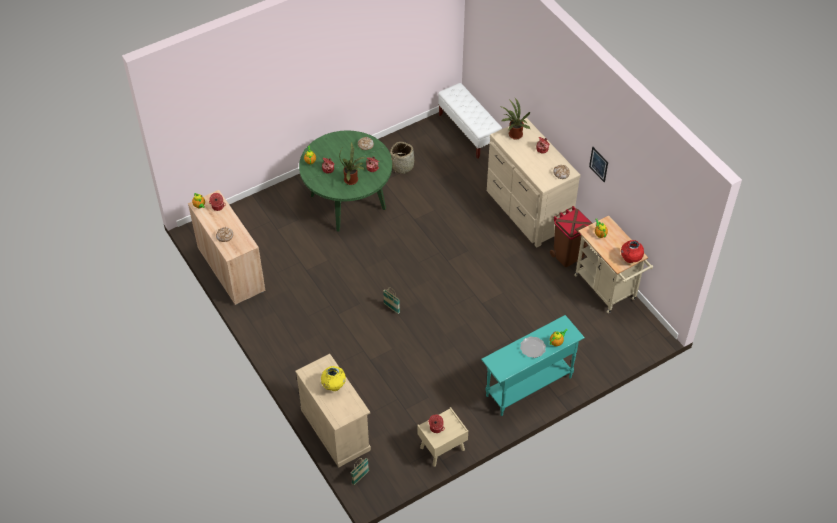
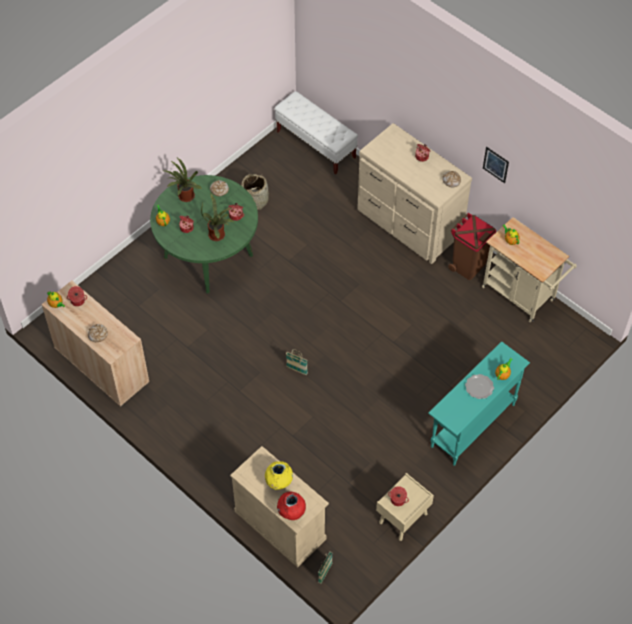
camera: 15 degrees left, 5 degrees up
(514, 135) = (386, 146): potted plant -> potted plant (185, 197)
(630, 259) = (551, 263): red vase -> red vase (291, 512)

